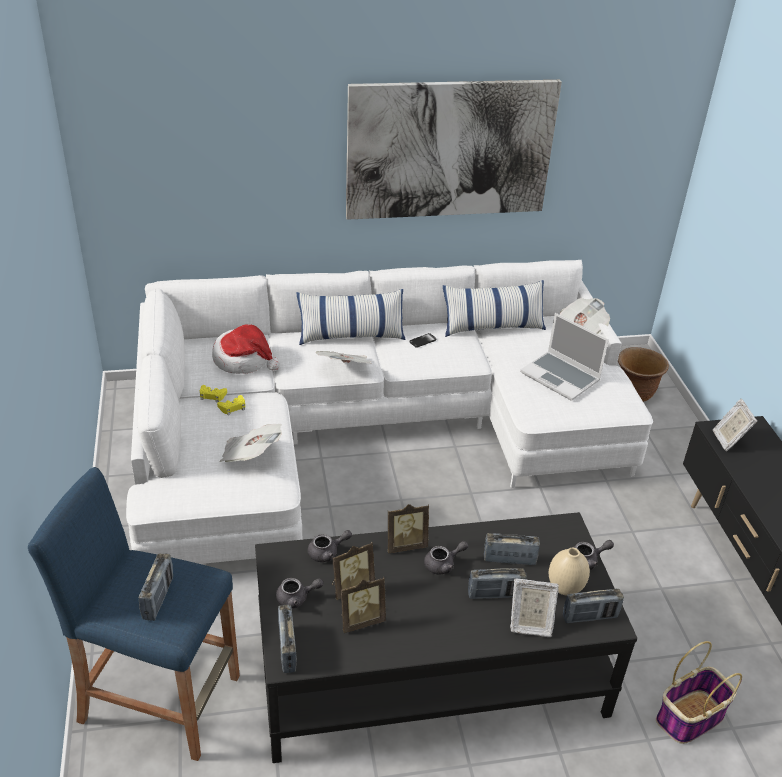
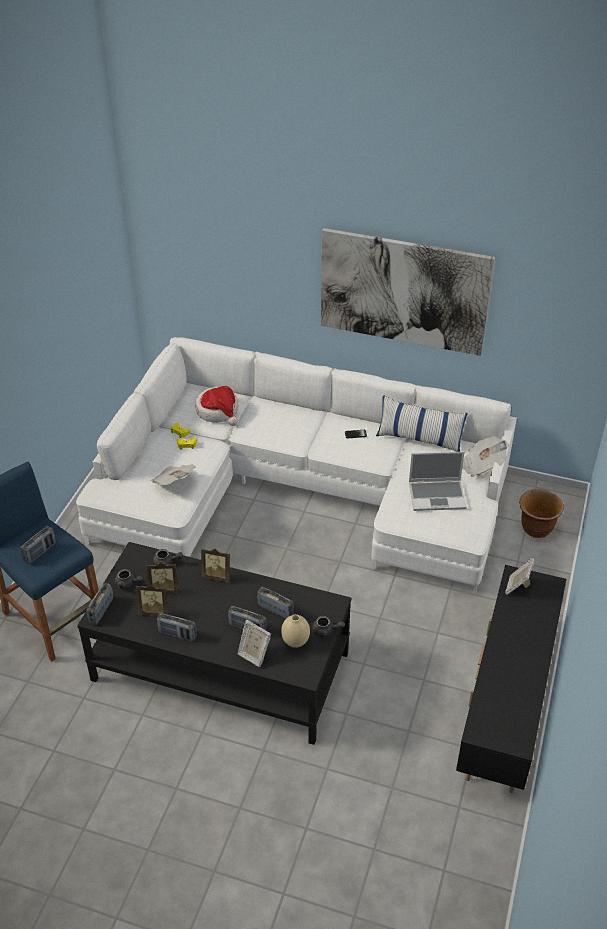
camera: 30 degrees right, 5 degrees up
(346, 369) = (282, 440): newspaper -> none
(351, 336) = (306, 414): pillow -> none
(443, 564) = (231, 597): grey teapot -> none
(561, 377) = (437, 495): laptop -> laptop turned 75 degrees counterclockwise
(590, 617) = (296, 665): radio -> radio (177, 634)
(689, 718) = (367, 769): basket -> none

